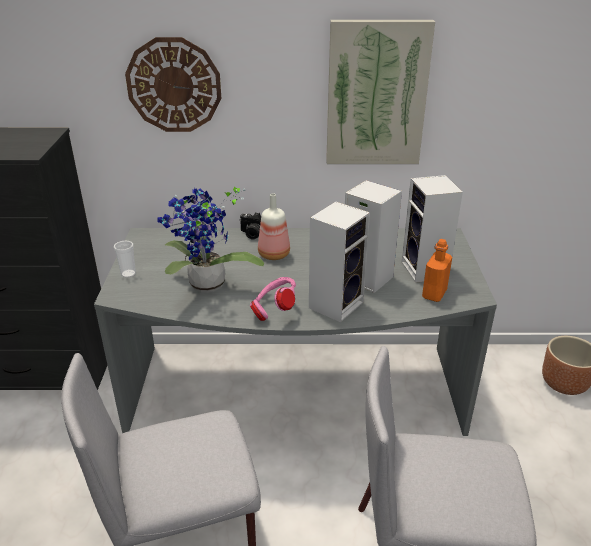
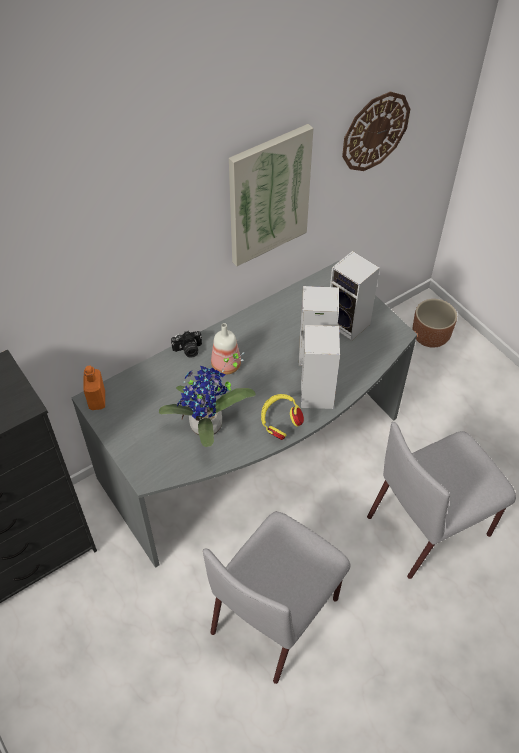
camera: 35 degrees left, 20 degrees up
(128, 274) = (131, 450): cup -> none
(174, 85) = (98, 267): wall clock -> wall clock (375, 131)
(274, 311) = (280, 424): pink headphones -> yellow headphones
(434, 294) = (372, 346): orange bottle -> orange bottle (97, 400)

